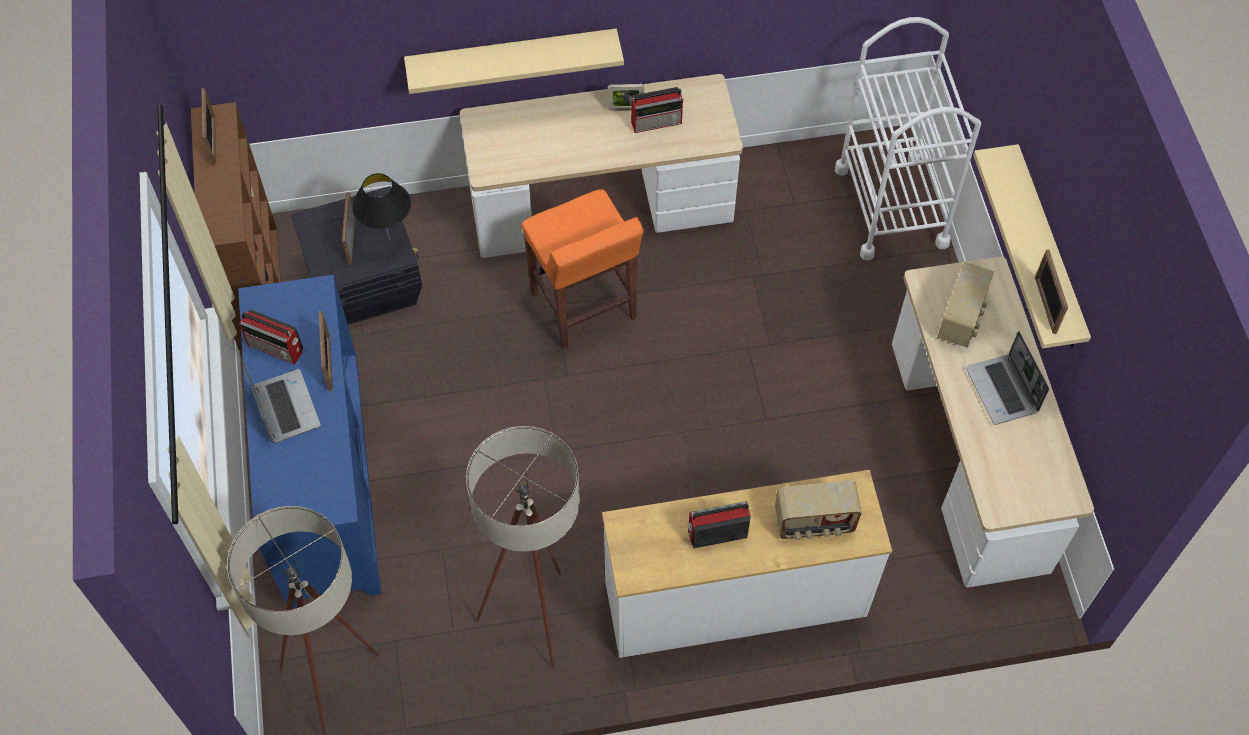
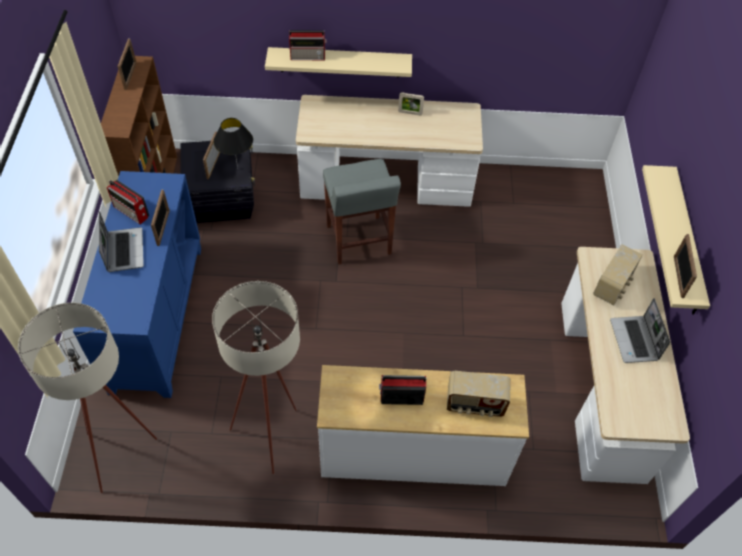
camera: 10 degrees right, 5 degrees down
(584, 307) = (358, 241): orange stool -> grey stool
(657, 122) = (429, 124): radio -> radio (308, 56)
(891, 206) = (578, 216): white cart -> none

